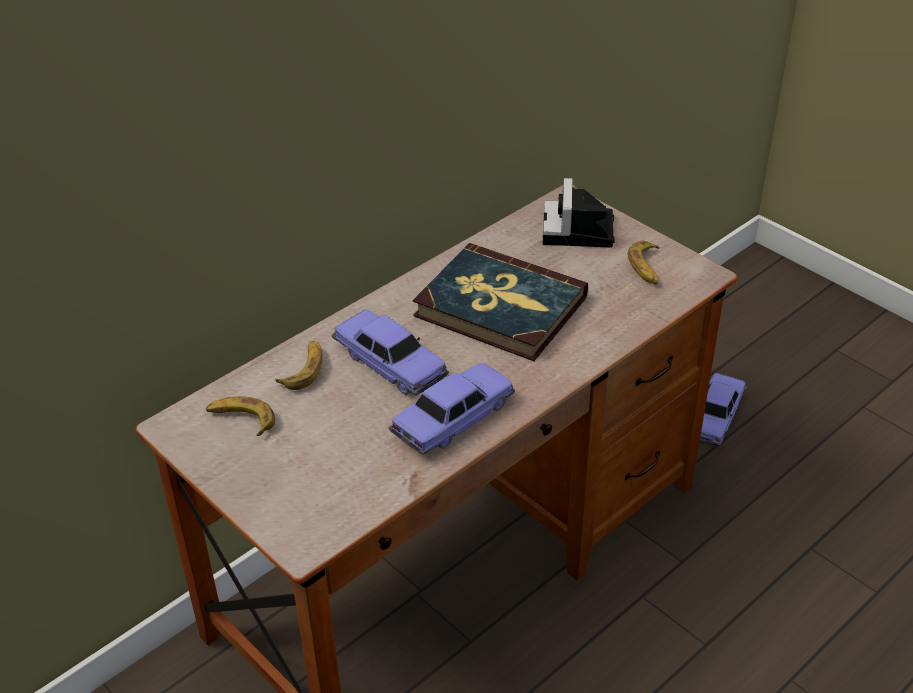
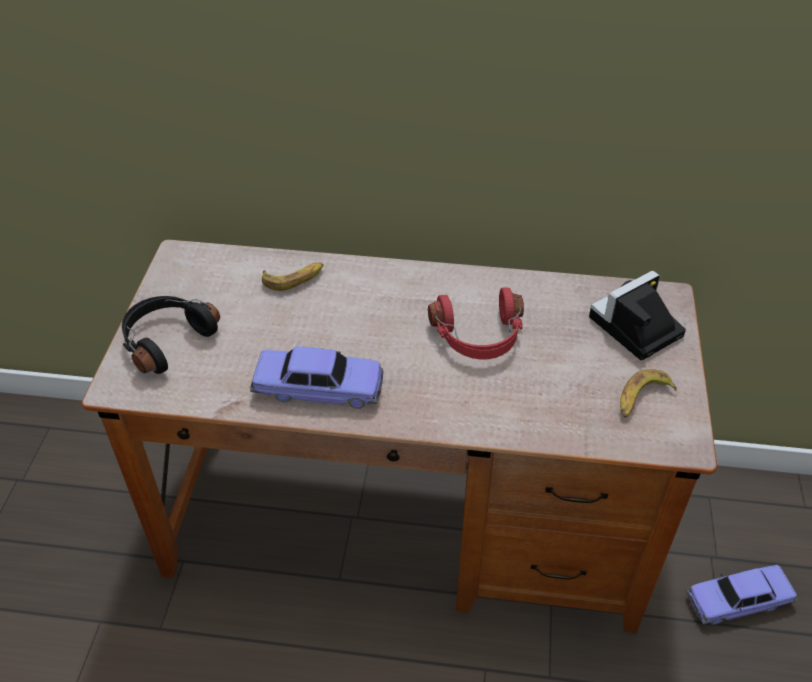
camera: 50 degrees right, 5 degrees up
(241, 420) = (213, 281): banana -> none
(282, 485) = (166, 340): none -> black headphones
(390, 363) = (346, 317): toy car -> none
(500, 307) = (479, 337): book -> red headphones

